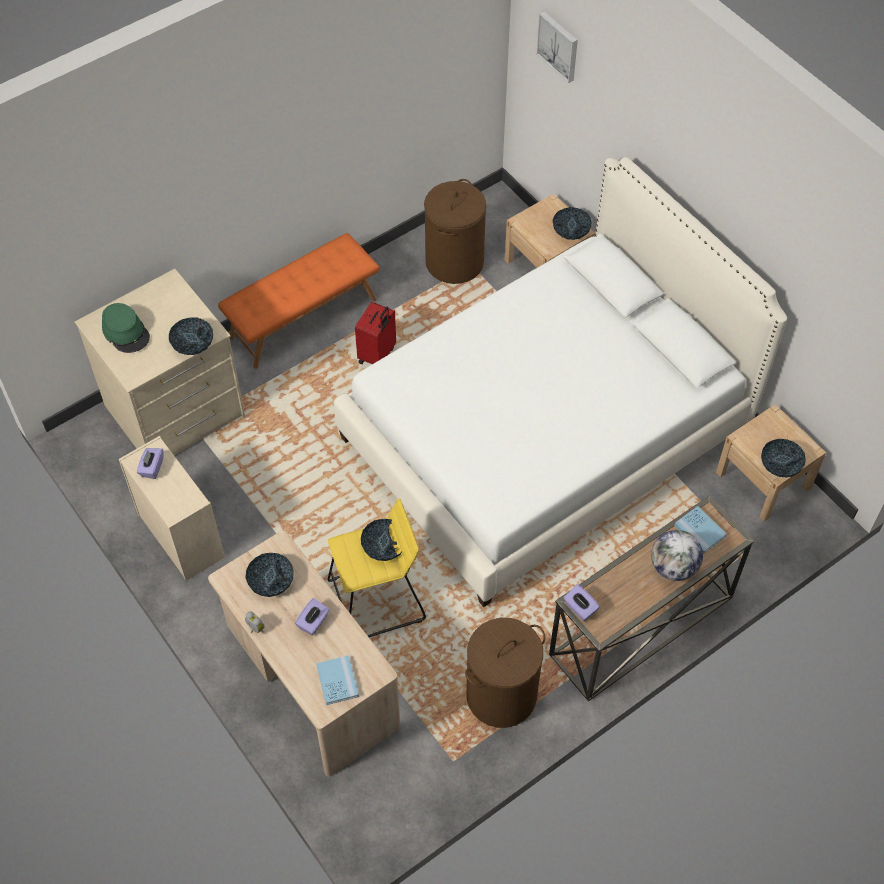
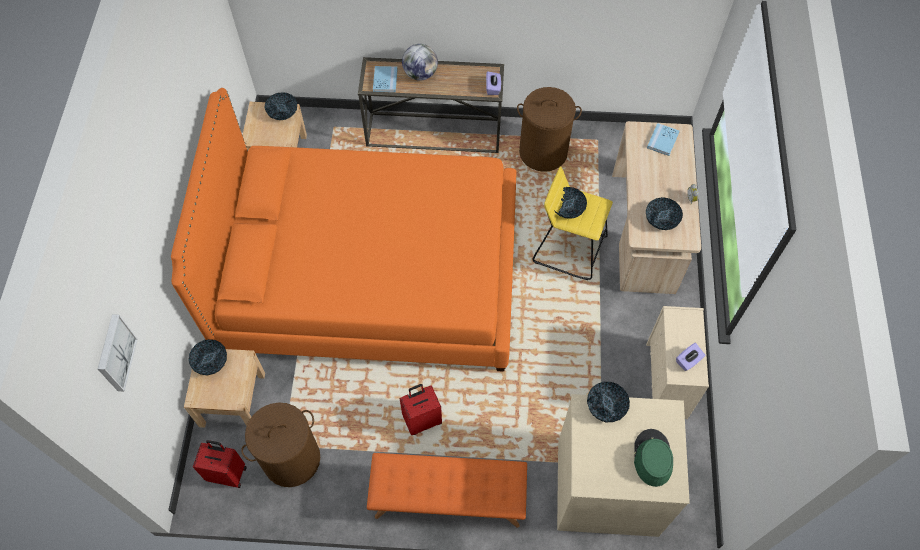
camera: 140 degrees left, 5 degrees up
(313, 622) = (653, 179): purple tissue box -> none
(492, 223) = (227, 473): none -> red suitcase
(545, 434) = (370, 274): white bed -> orange bed

